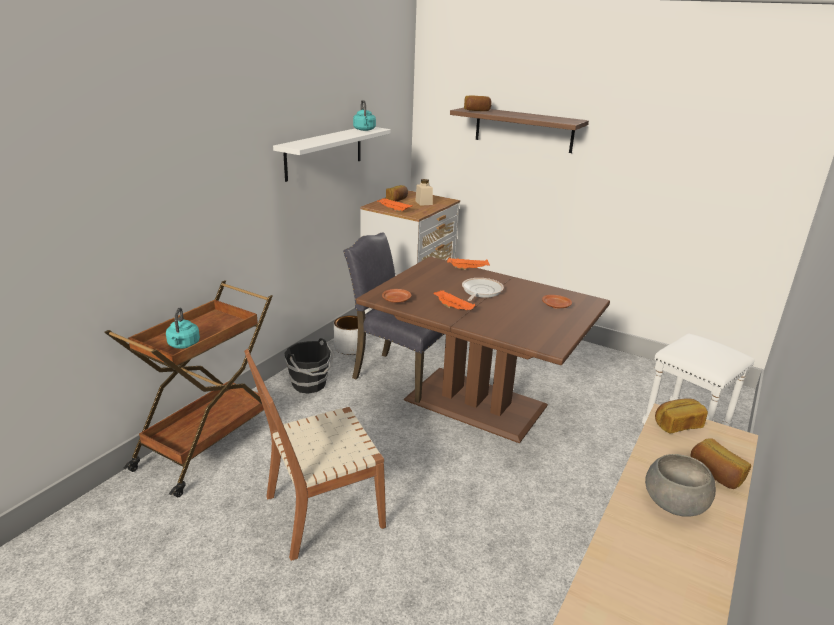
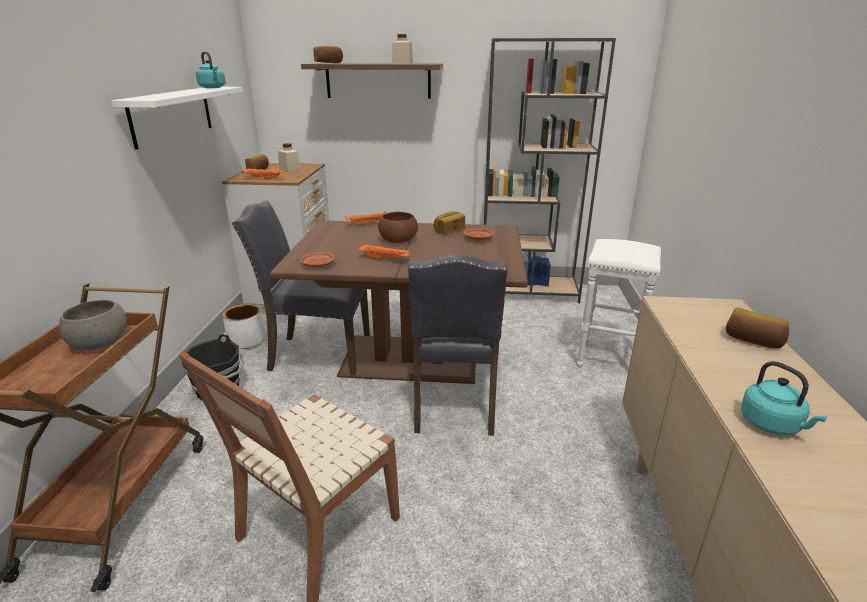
camera: 25 degrees left, 0 degrees up
(183, 345) = (60, 377): turquoise kettle -> turquoise kettle (772, 425)
(480, 291) = (398, 240): frying pan -> brown bowl
(489, 454) = (454, 403): none -> grey chair
(544, 118) = (402, 63): none -> beige jar
(641, 369) = (529, 292): none -> bookcase
(674, 502) = (753, 375): grey bowl -> grey bowl (99, 342)
(677, 425) = (679, 308): bread -> bread (449, 230)

